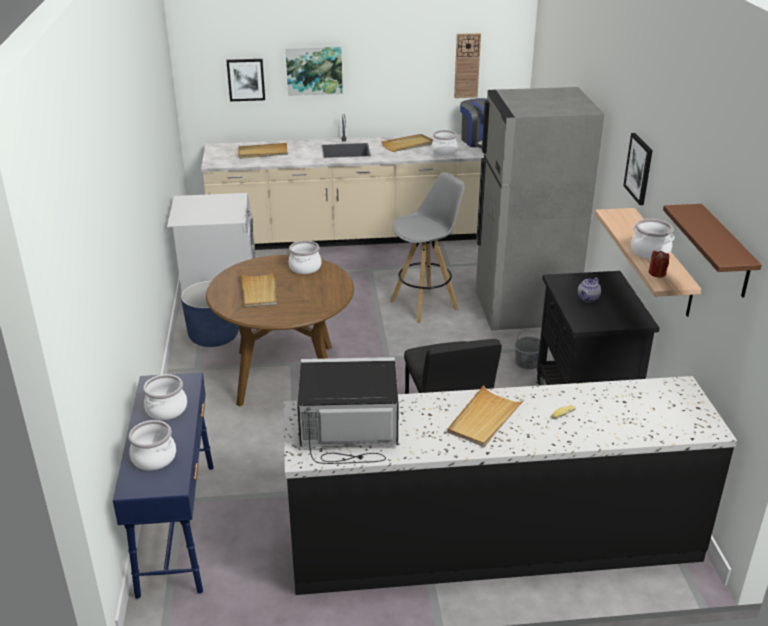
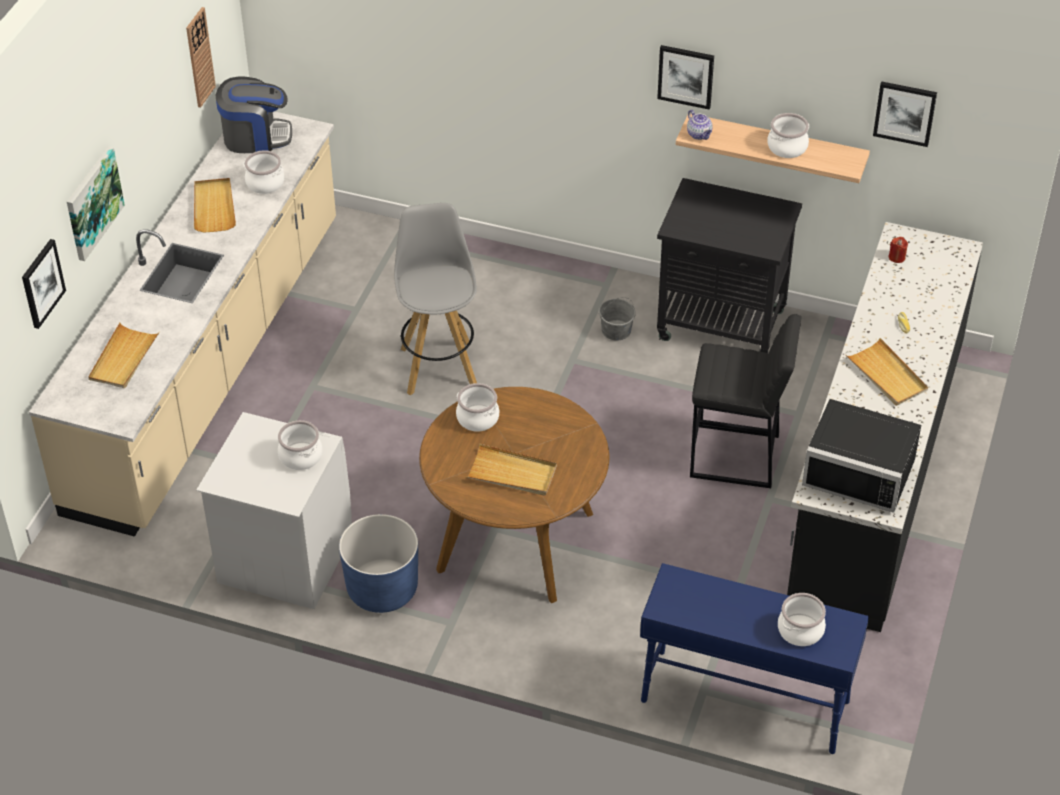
camera: 65 degrees left, 15 degrees up
(166, 409) = (720, 606): cooking pot -> cooking pot (300, 456)
(348, 430) = (861, 469): black microwave -> black microwave turned 90 degrees counterclockwise
(525, 308) = (504, 284): grey fridge -> none
(588, 298) = (725, 224): teapot -> teapot (699, 135)
(657, 273) = (829, 162): red candle -> red candle (897, 257)
(725, 252) = (905, 113): brown shelf -> picture

